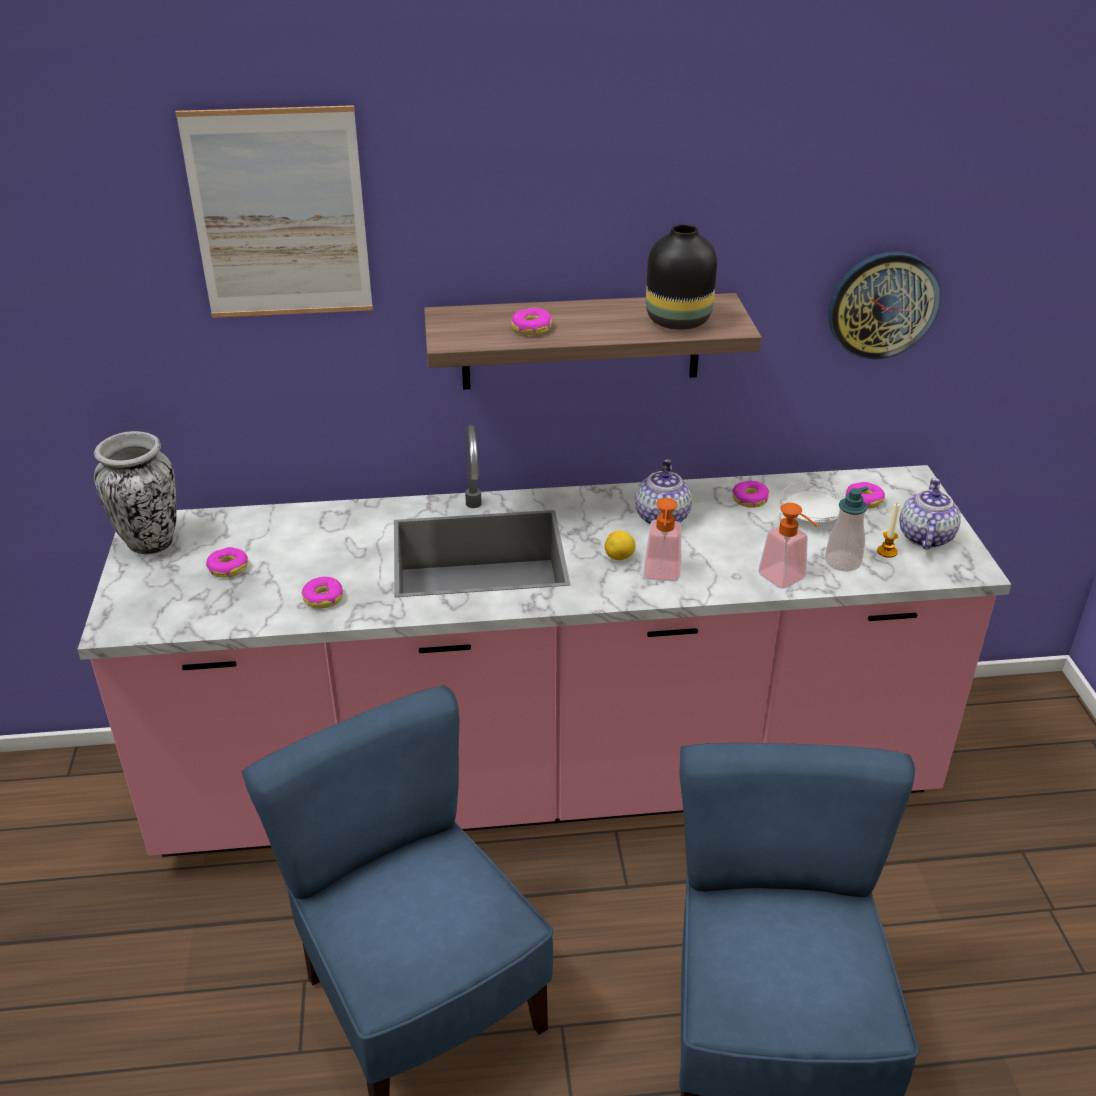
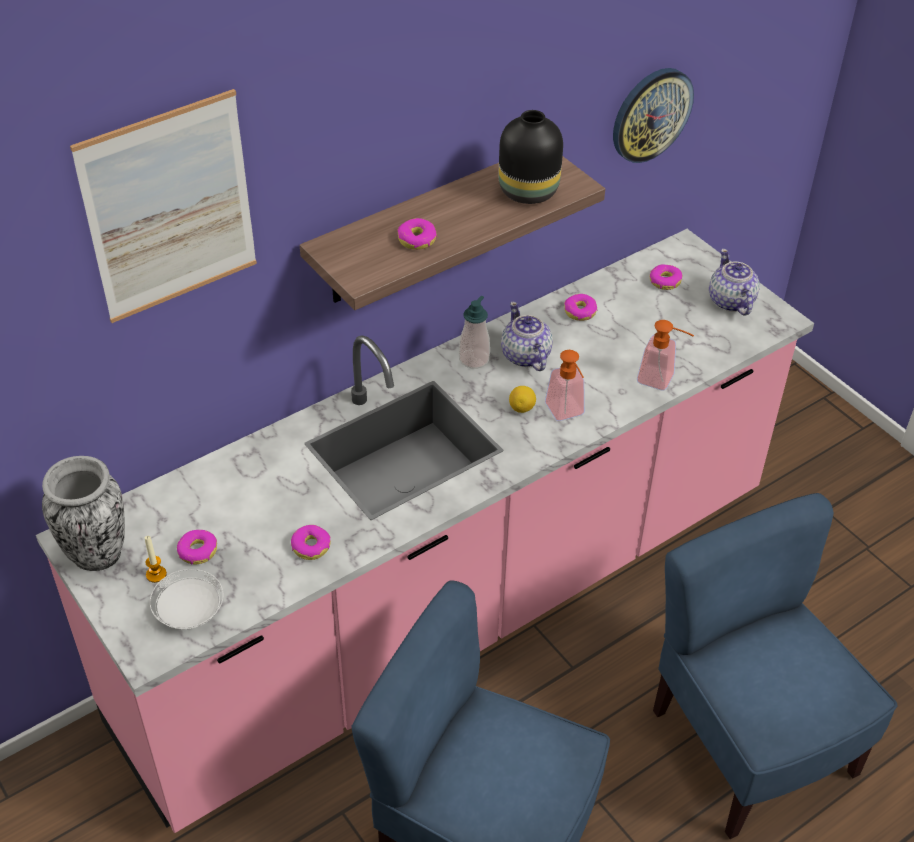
camera: 30 degrees left, 10 degrees up
(811, 518) = (638, 313): white plate -> white plate (189, 612)
(843, 562) = (689, 347): soap dispenser -> soap dispenser (474, 359)
(887, 551) = (713, 325): candle -> candle (156, 574)

